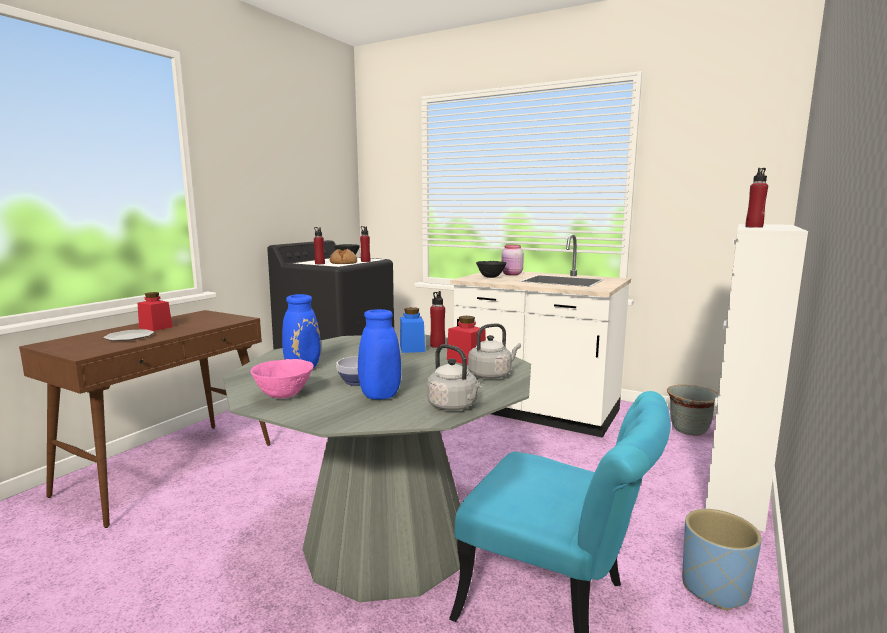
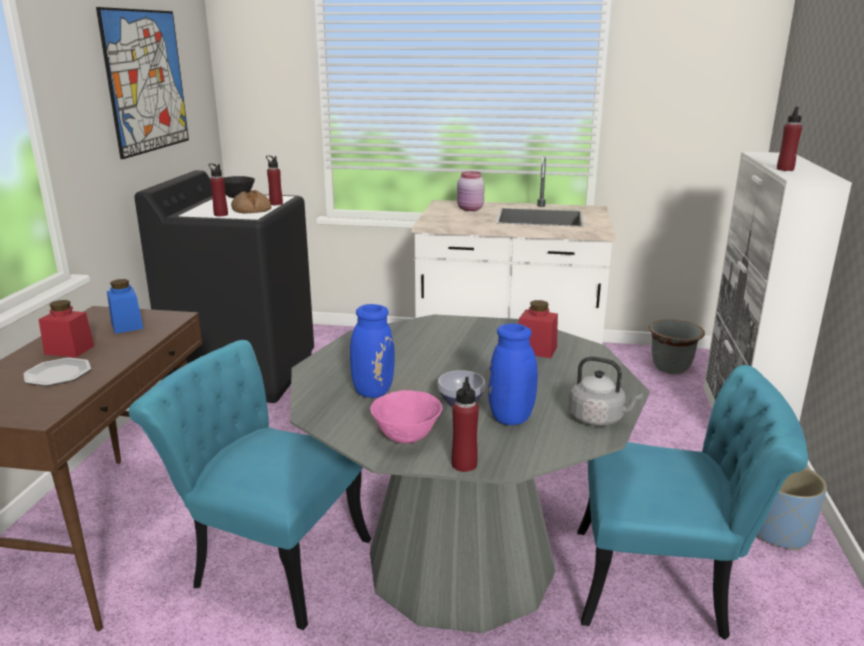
camera: 20 degrees left, 10 degrees up
(249, 507) = (267, 559): none -> turquoise chair
(293, 176) = (146, 81): none -> picture
(412, 348) = (457, 340): blue jar -> blue jar (127, 325)
(437, 345) = (481, 332): red bottle -> red bottle (464, 465)
(491, 277) = (454, 217): black bowl -> none
(492, 375) = (586, 368): grey kettle -> none

